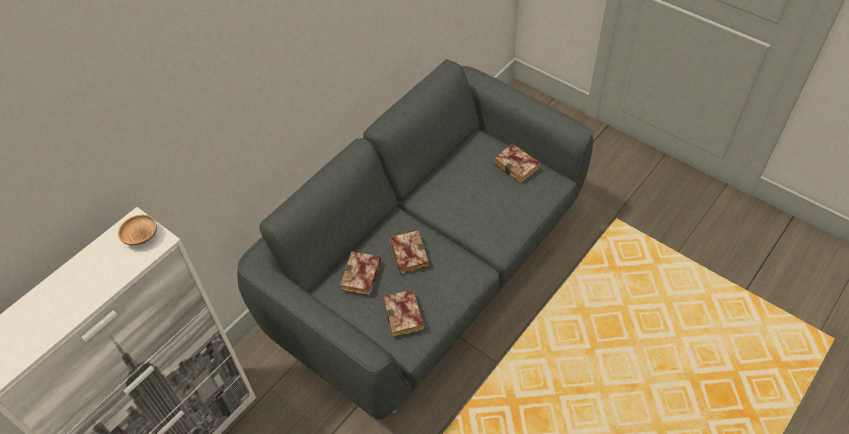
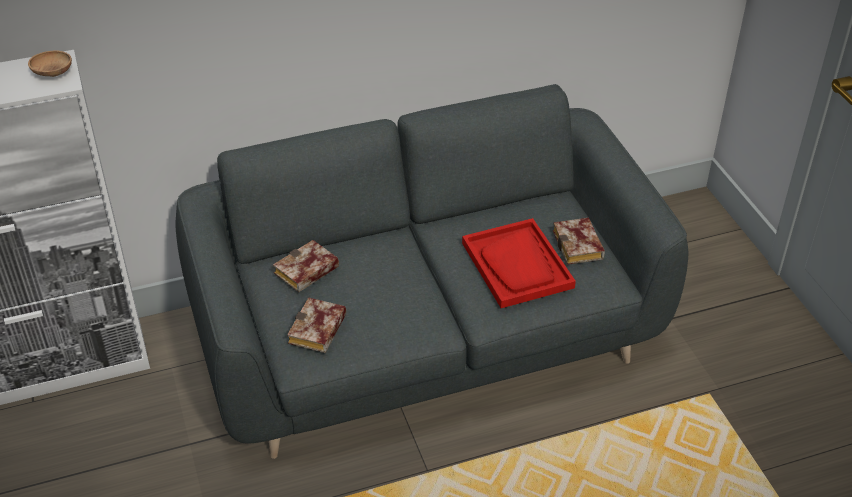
camera: 30 degrees right, 10 degrees down
(407, 254) = (374, 274): book -> none
(492, 199) = (517, 265): none -> red tray

